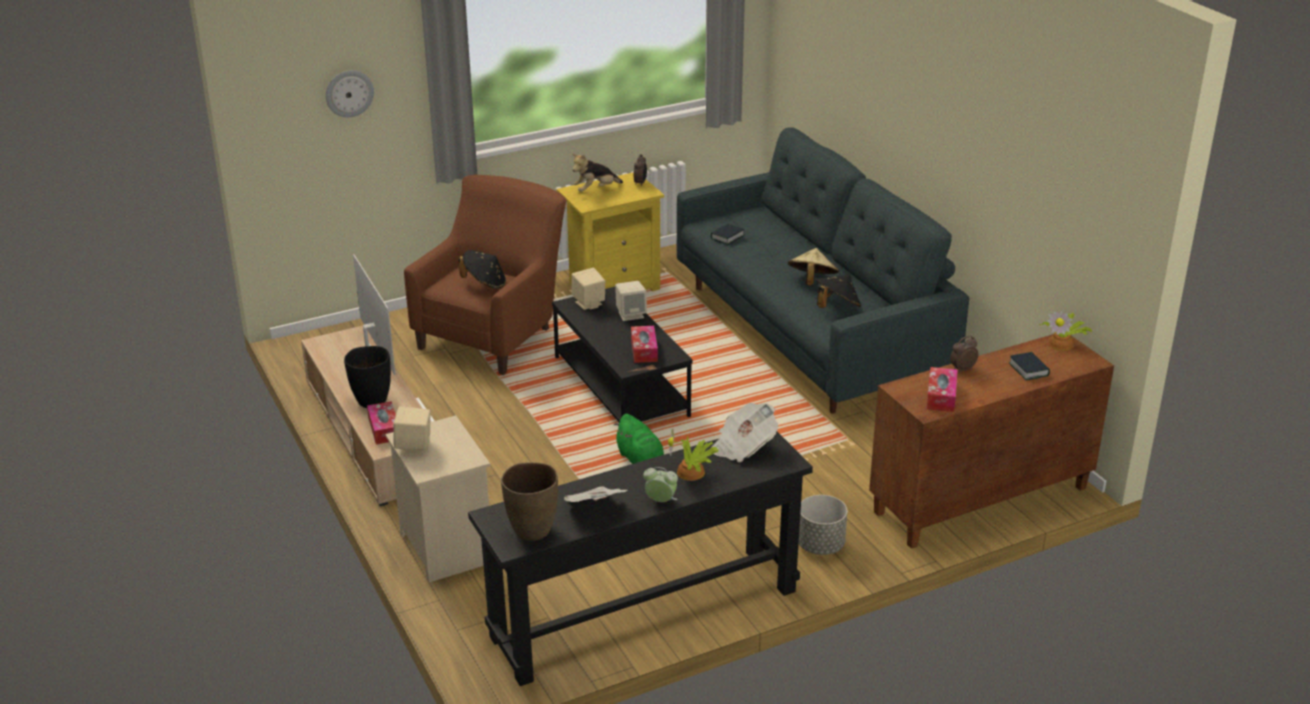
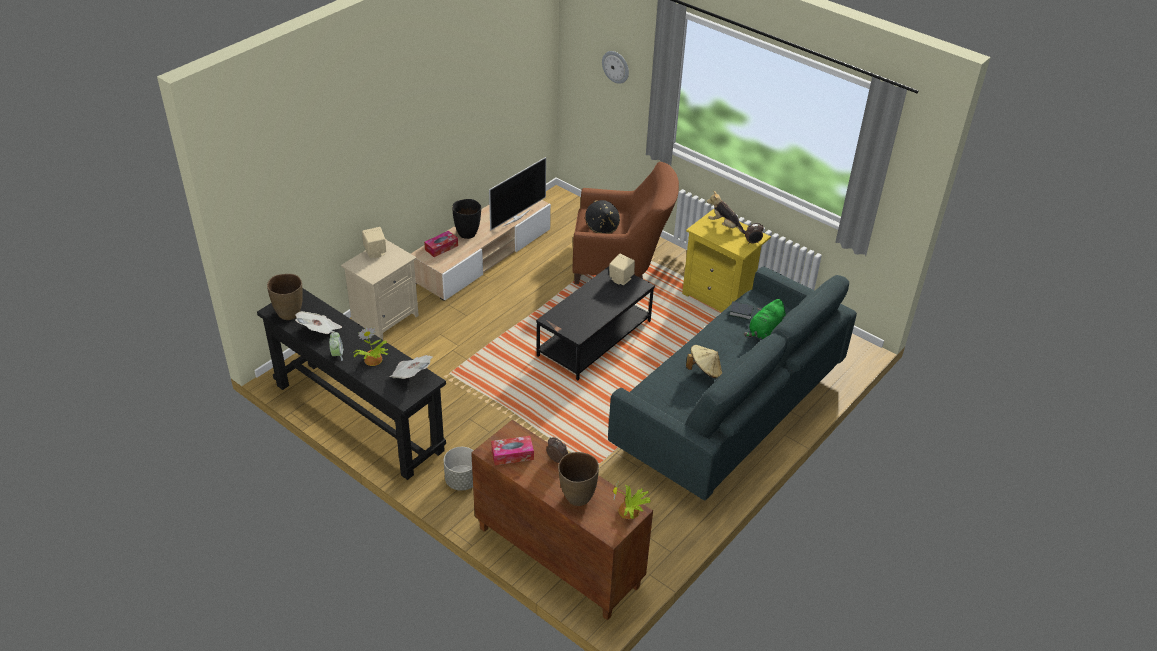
camera: 65 degrees right, 10 degrees up
(631, 314) = (619, 301): beige speaker -> none
(640, 461) = (513, 371): green plush toy -> green plush toy (765, 332)
(644, 350) = (576, 320): tissue box -> none
(836, 307) = (675, 393): black hat -> none
(1028, 369) = (577, 497): book -> brown vase

